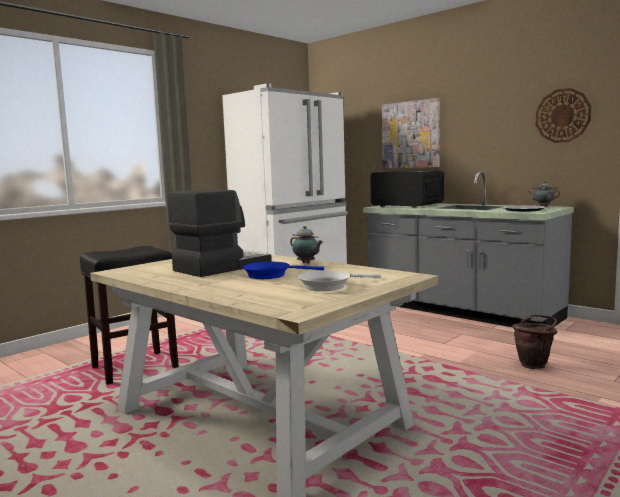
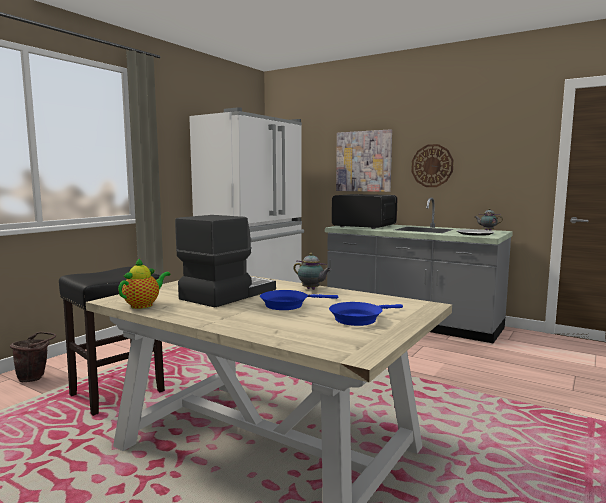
camera: 10 degrees left, 0 degrees up
(138, 275) = (144, 305): none -> teapot
(329, 286) = (359, 318): white frying pan -> blue frying pan
(534, 365) = (499, 376): brown bucket -> brown bucket (35, 378)
(562, 115) = (504, 151): wall clock -> wall clock (432, 165)

